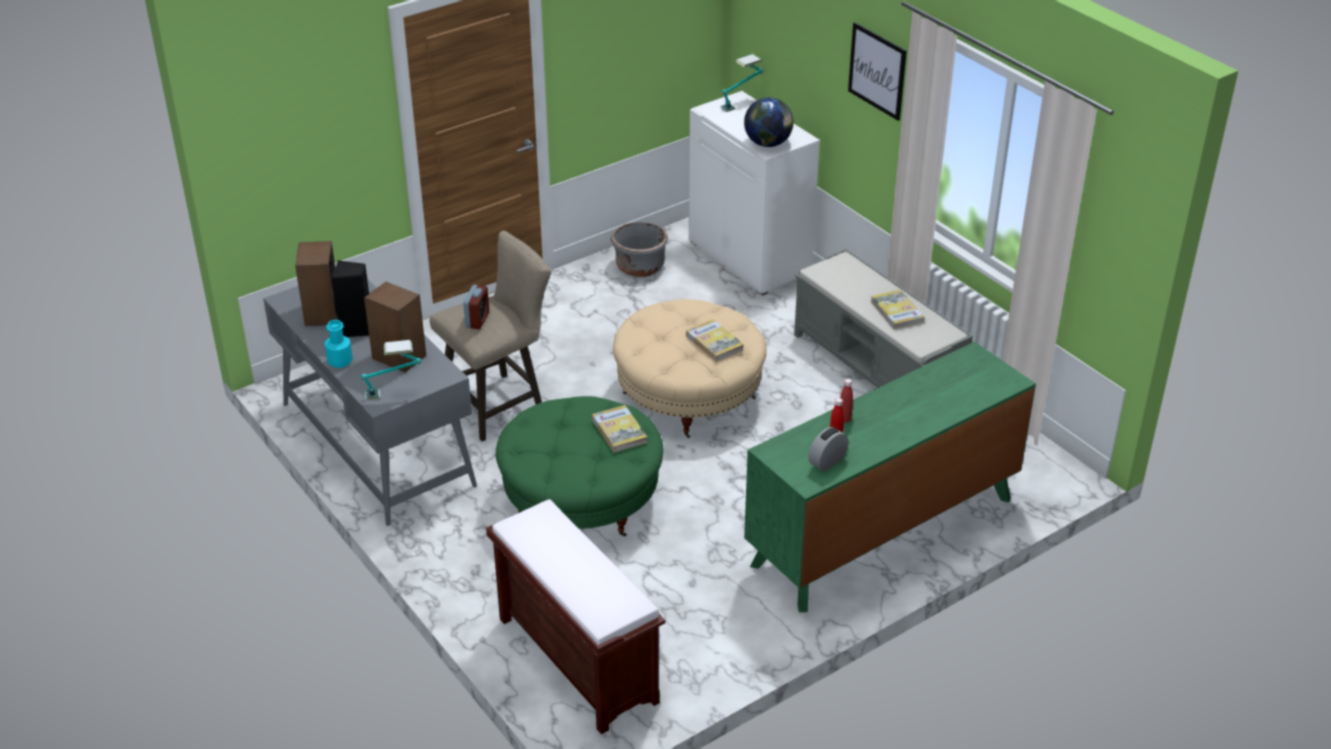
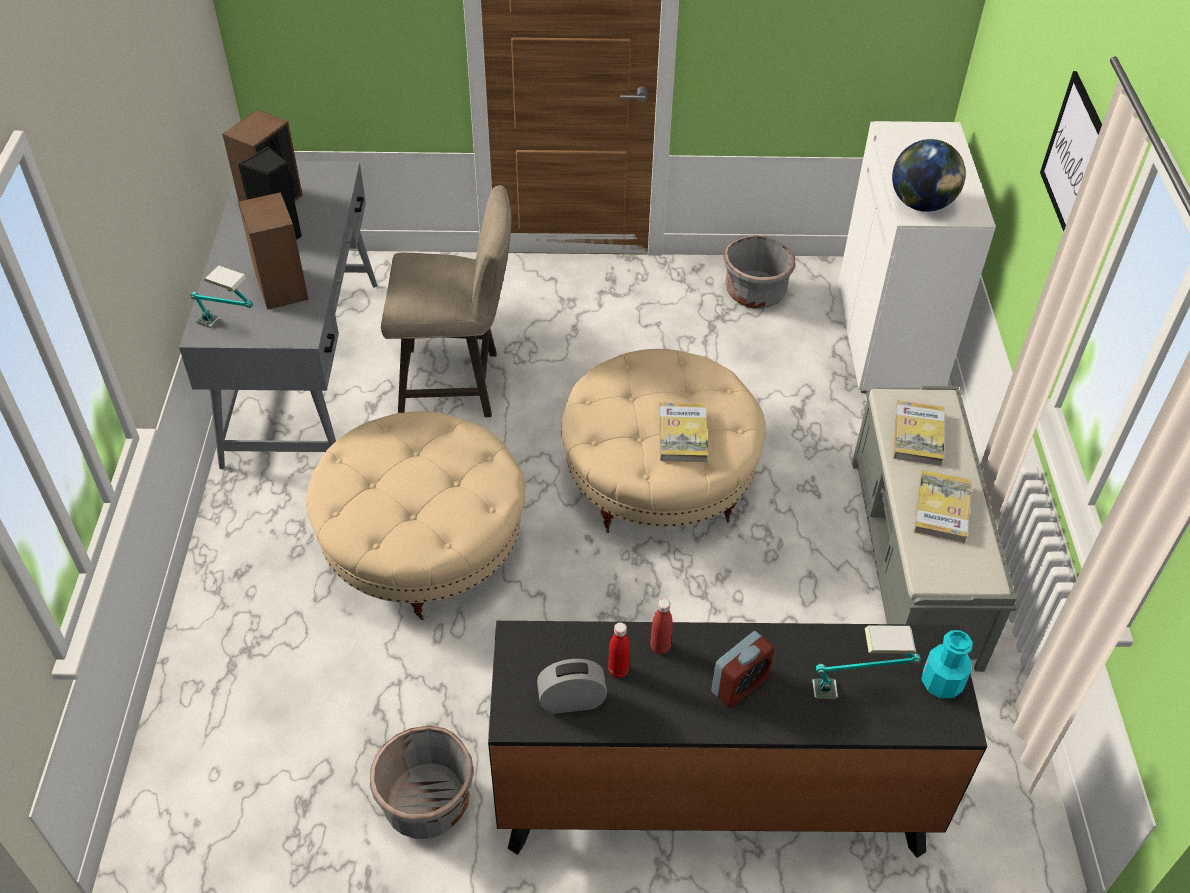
camera: 35 degrees right, 10 degrees up
(340, 361) = (225, 265): turquoise bottle -> turquoise bottle (941, 683)
(477, 320) = (423, 281): alarm clock -> alarm clock (739, 685)
(575, 659) = (222, 747): brown bench -> none
(581, 499) = (424, 546): green ottoman -> beige ottoman
(619, 431) = (464, 494): book -> book (918, 435)
(731, 617) = (427, 803): none -> grey planter
(741, 103) = (941, 139): table lamp -> table lamp (859, 690)
(882, 532) = (711, 798): green dresser -> black dresser

